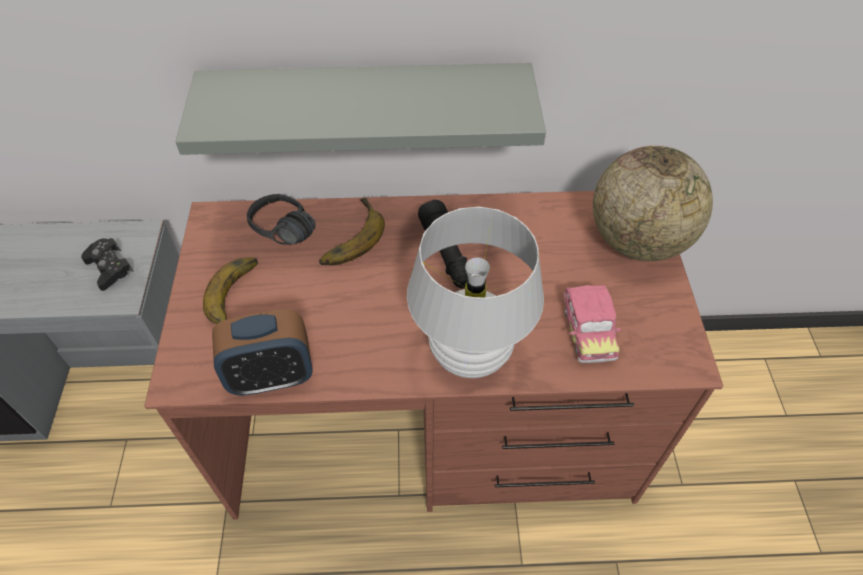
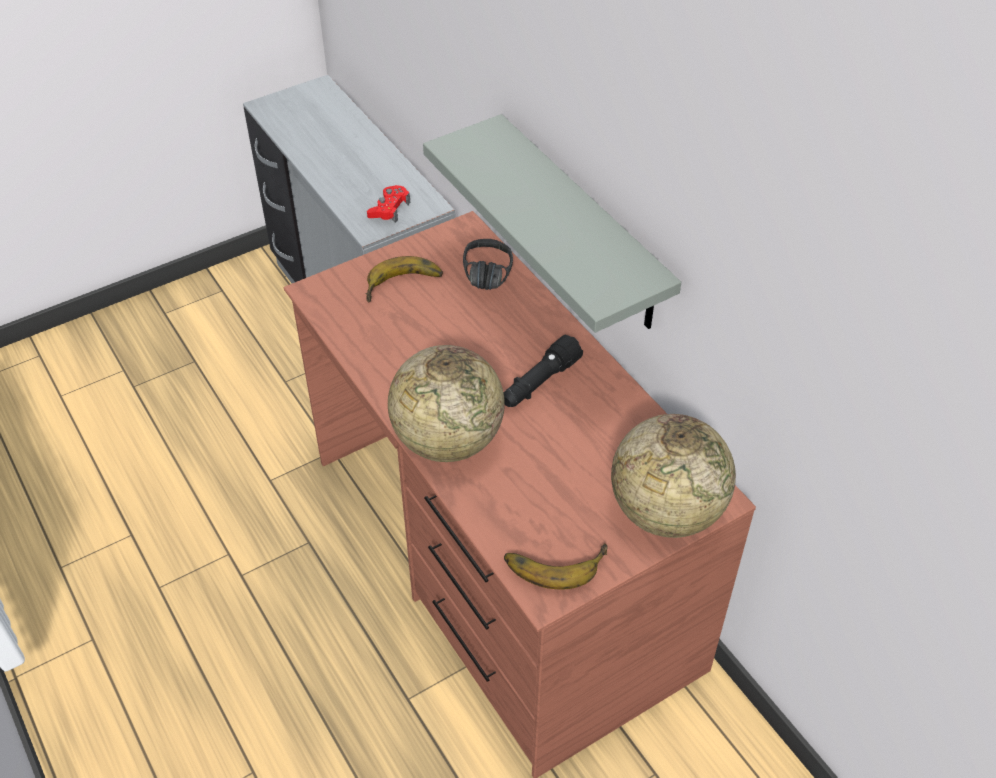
camera: 60 degrees right, 5 degrees down
(109, 268) = (389, 209): black game controller -> red game controller
(271, 376) = (348, 336): alarm clock -> none
(347, 237) = (509, 314): banana -> banana (554, 561)
(469, 354) = (447, 440): white table lamp -> globe
(587, 330) = (528, 509): toy car -> none

